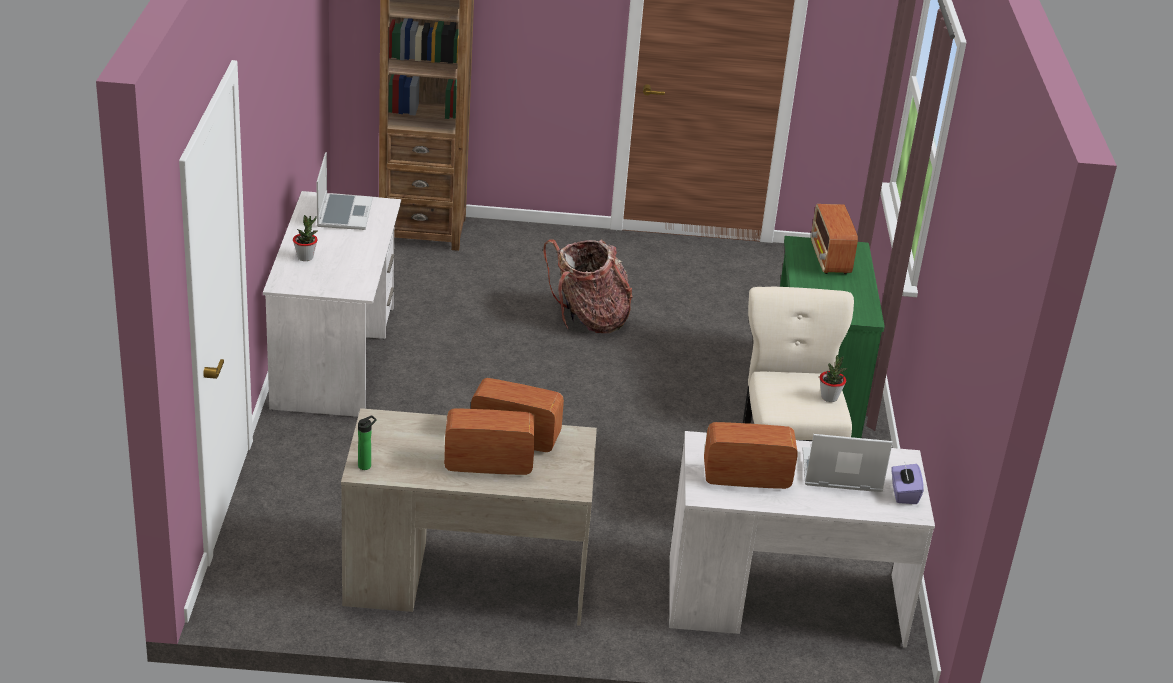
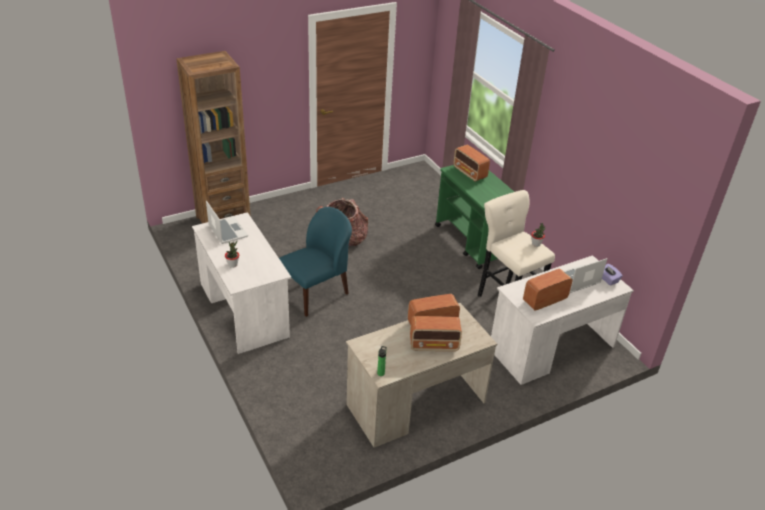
camera: 30 degrees left, 5 degrees up
(465, 375) = (315, 293): none -> blue chair
(487, 465) = (434, 345): radio -> radio turned 150 degrees counterclockwise

